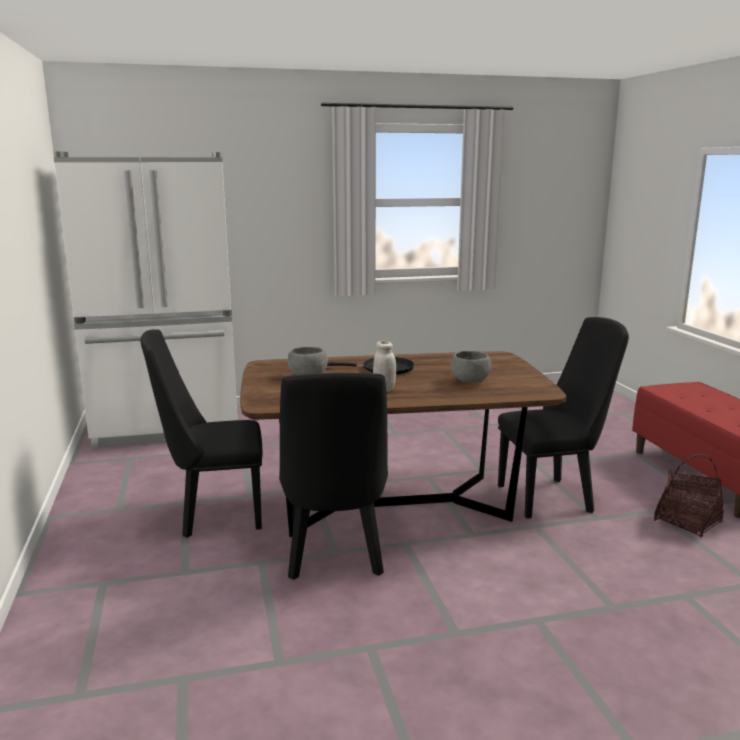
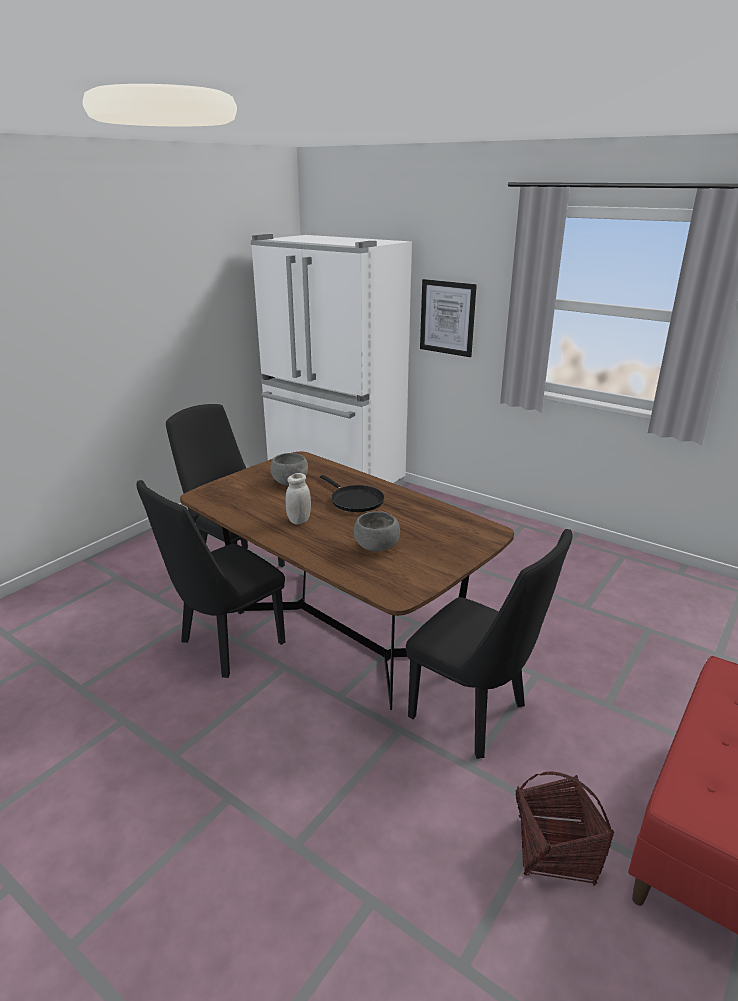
camera: 50 degrees right, 10 degrees up
(263, 228) = (447, 317): none -> picture

